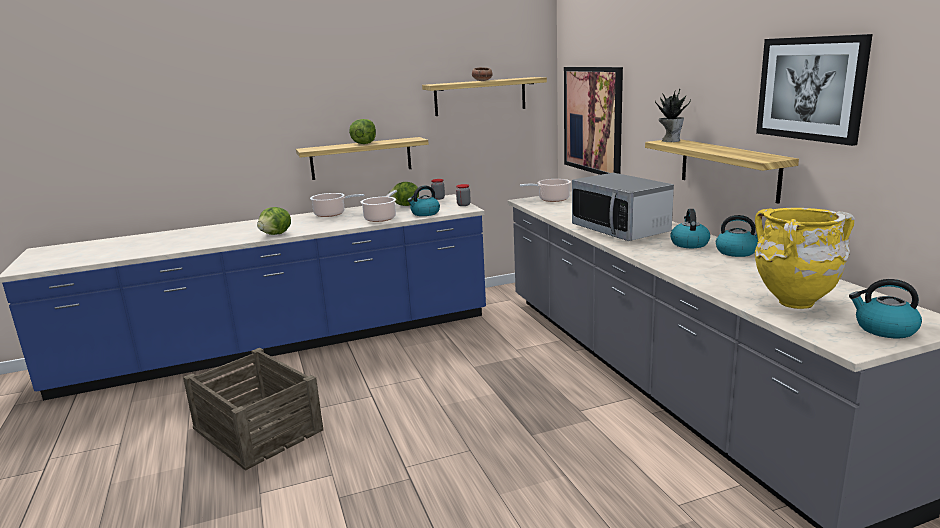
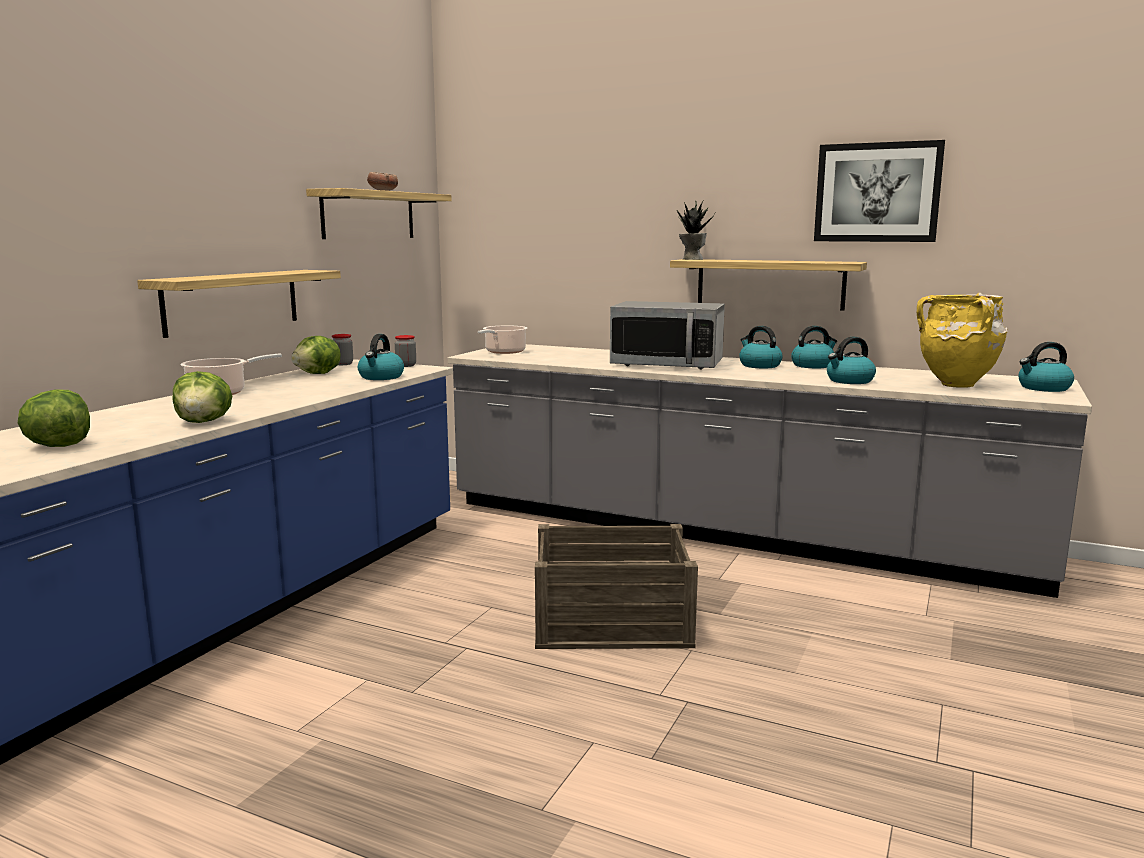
camera: 45 degrees left, 5 degrees down
(258, 428) = (370, 748): crate -> crate (611, 620)
(364, 143) = (251, 274): lettuce -> lettuce (59, 446)
(381, 218) = (329, 387): cooking pot -> none
(593, 120) = (523, 250): picture -> none
(707, 276) = (849, 381): none -> kettle

